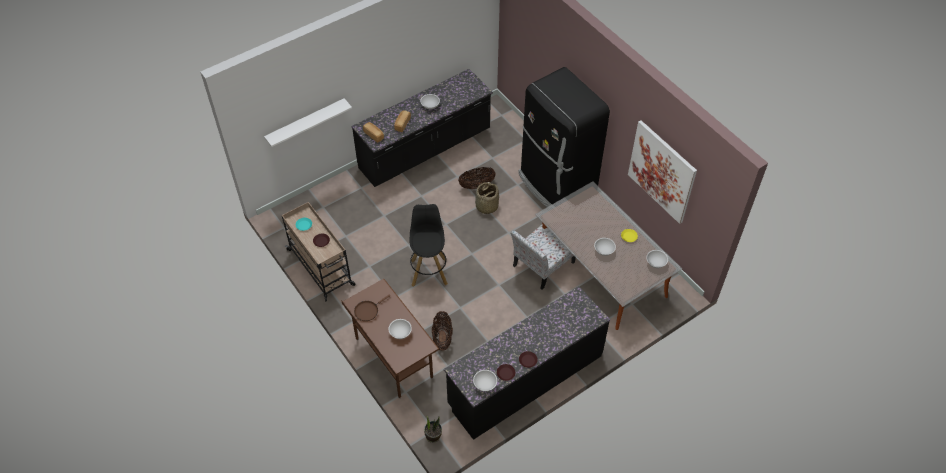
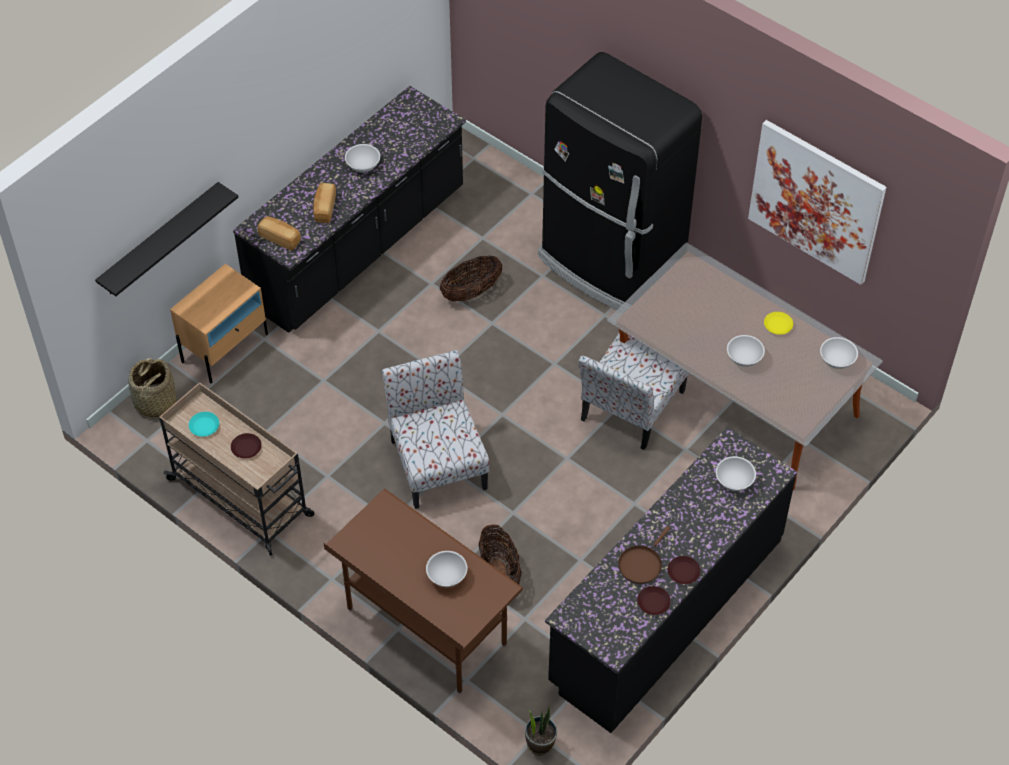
camera: 15 degrees left, 0 degrees up
(305, 123) = (160, 240): white shelf -> black shelf
(339, 188) = (225, 347): none -> beige nightstand
(368, 311) = (376, 551): brown frying pan -> brown frying pan (641, 564)
(429, 271) = (437, 461): black stool -> chair
(484, 384) = (624, 629): white bowl -> white bowl (734, 481)
(486, 206) = (500, 325): basket -> basket (155, 402)

